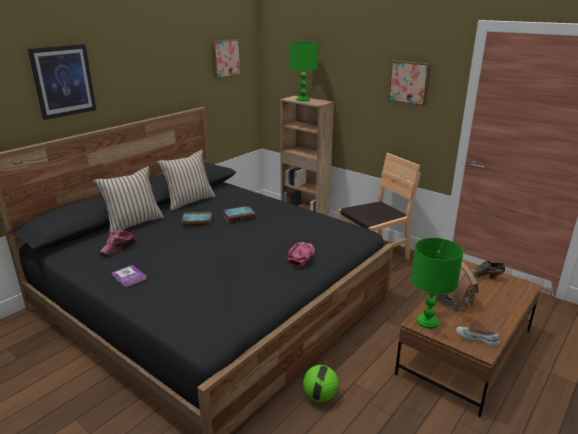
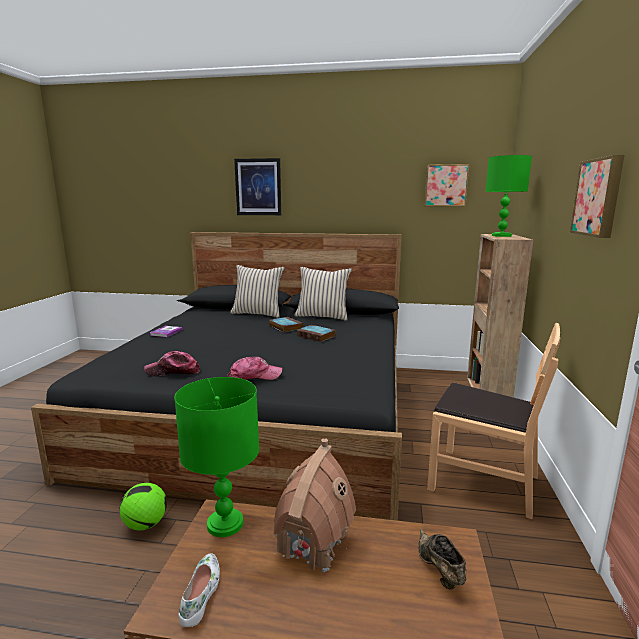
camera: 60 degrees right, 10 degrees down
(118, 247) = (213, 319): cap -> cap (173, 371)

